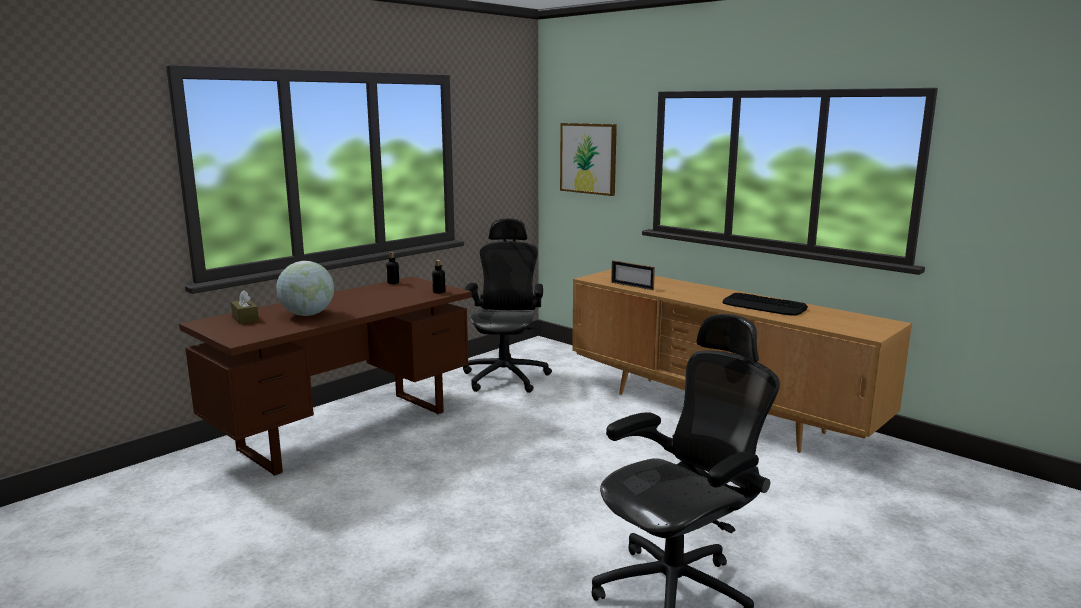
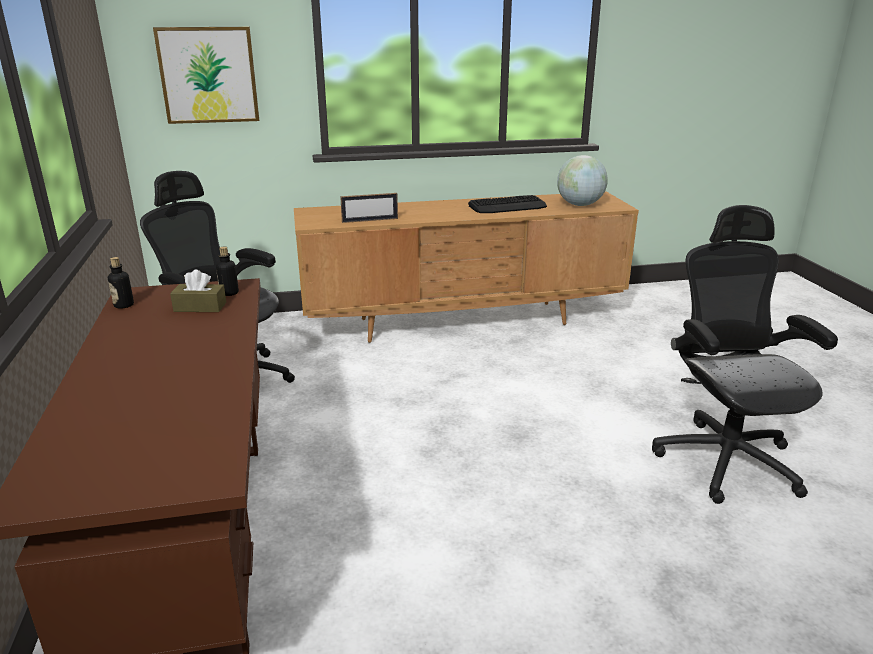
camera: 55 degrees left, 10 degrees up
(245, 318) = (86, 450): brown tissue box -> brown tissue box (200, 307)
(307, 314) = (169, 394): globe -> globe (580, 205)

